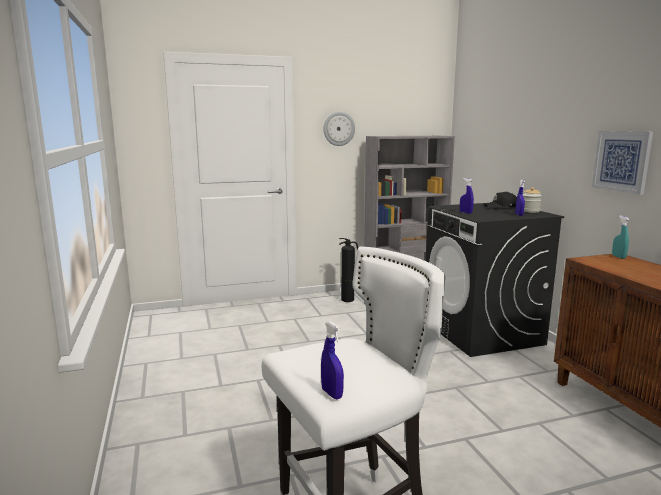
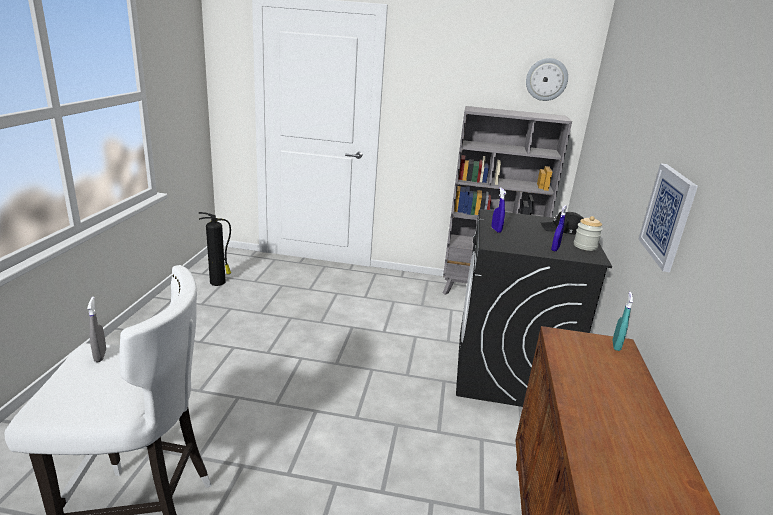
camera: 25 degrees right, 10 degrees up
(308, 354) = (100, 356): none -> grey spray bottle
(332, 394) = (44, 405): blue spray bottle -> none
(339, 128) = (435, 93): wall clock -> wall clock (546, 79)
(348, 299) = (412, 286): fire extinguisher -> fire extinguisher (218, 282)

